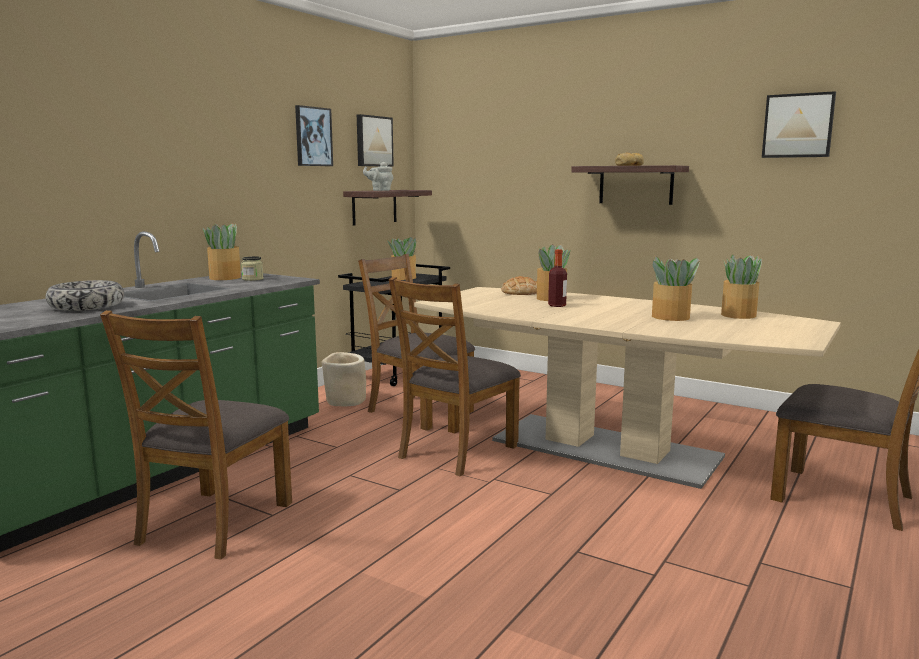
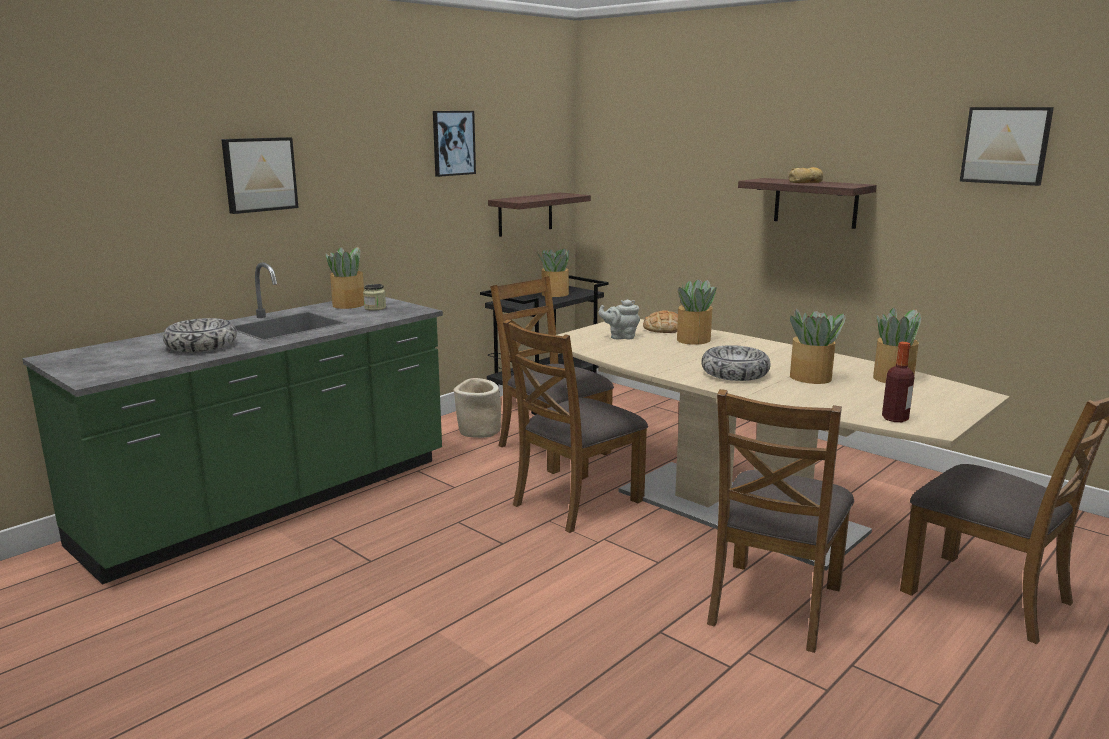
camera: 10 degrees right, 5 degrees up
(214, 522) = (314, 564): brown chair -> brown chair (773, 604)
(373, 141) = (525, 141): picture -> picture (259, 174)
(380, 190) = (529, 198): grey teapot -> grey teapot (620, 337)
(557, 305) = (693, 352): bottle -> bottle (895, 418)
(604, 317) = (735, 373): none -> bowl

